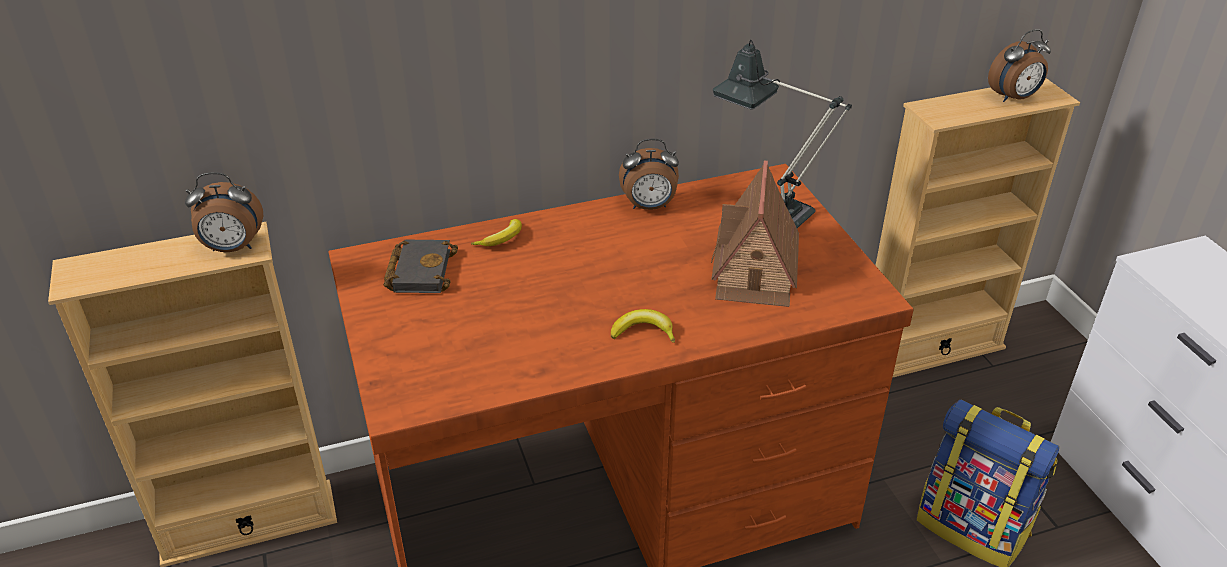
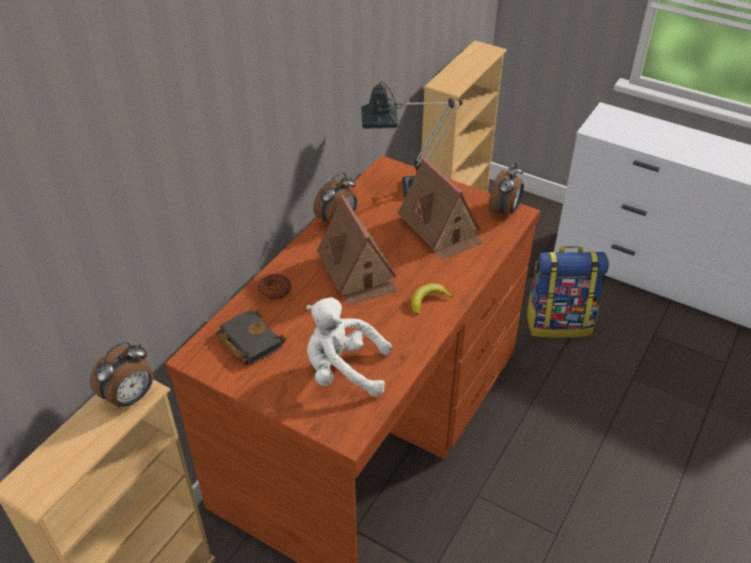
camera: 40 degrees left, 5 degrees up
(468, 348) = (343, 371): none -> white plush toy
(502, 239) = (275, 290): banana -> donut
(606, 264) = (358, 272): none -> toy house
(1014, 98) = (474, 60): alarm clock -> alarm clock (504, 211)

